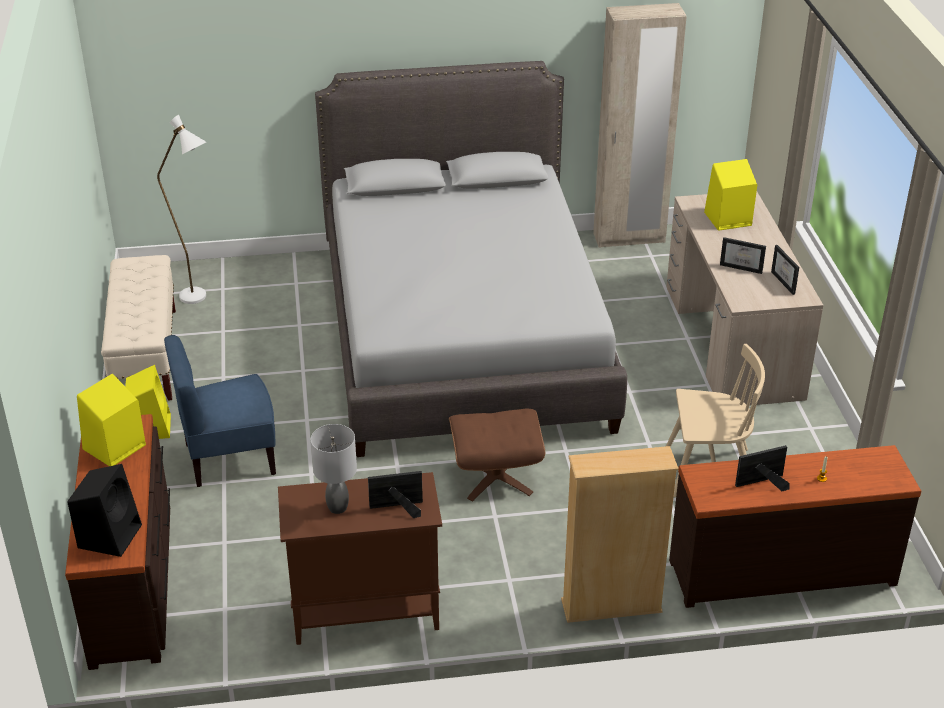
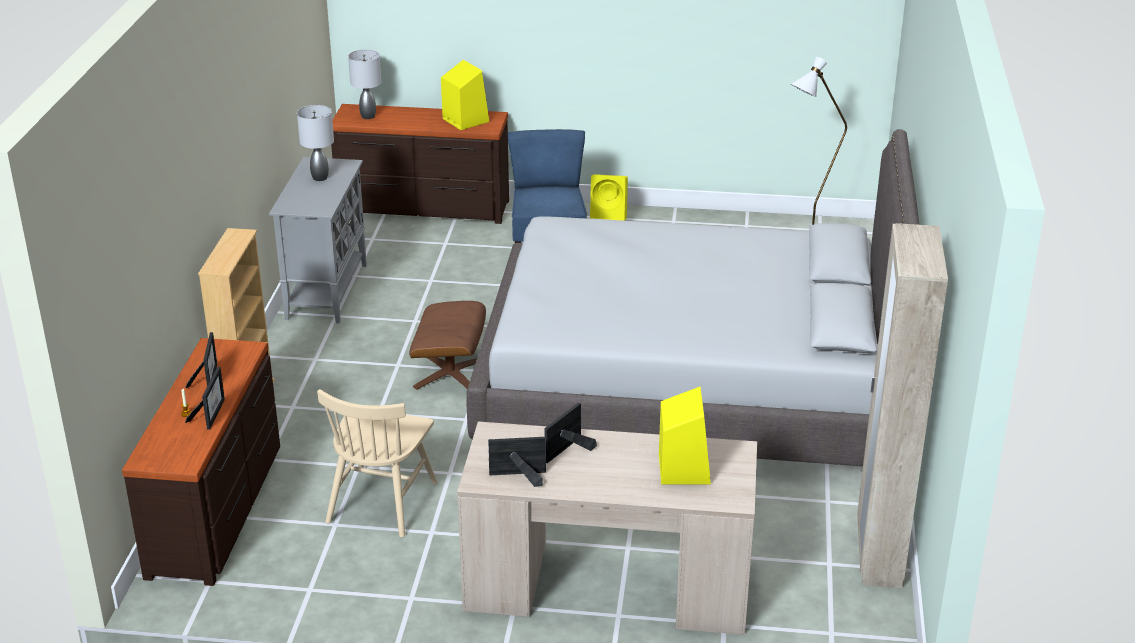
camera: 105 degrees right, 5 degrees down
(110, 535) = (368, 116): black speaker -> grey table lamp
(146, 356) = (715, 224): beige bench -> none
(363, 613) = (327, 291): brown cabinet -> grey cabinet
(395, 508) = (301, 198): picture frame -> picture frame (211, 413)

